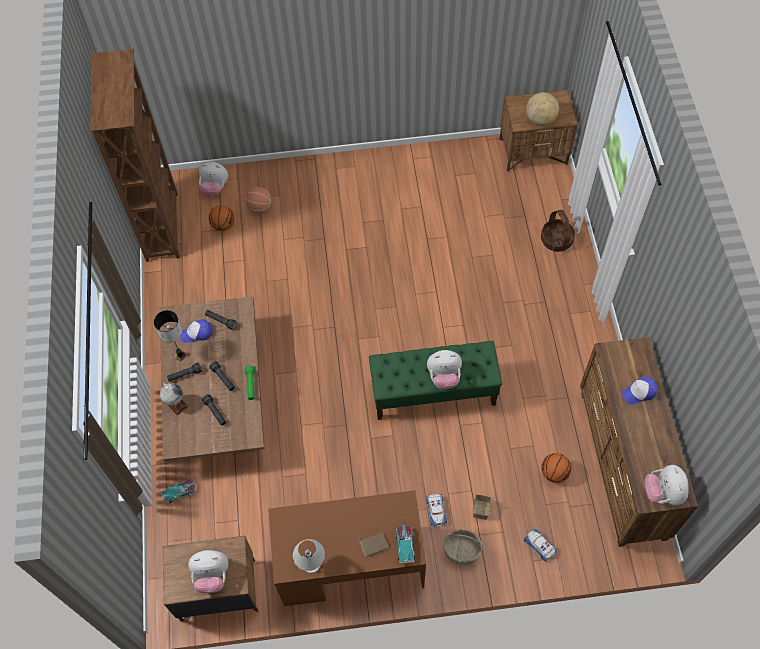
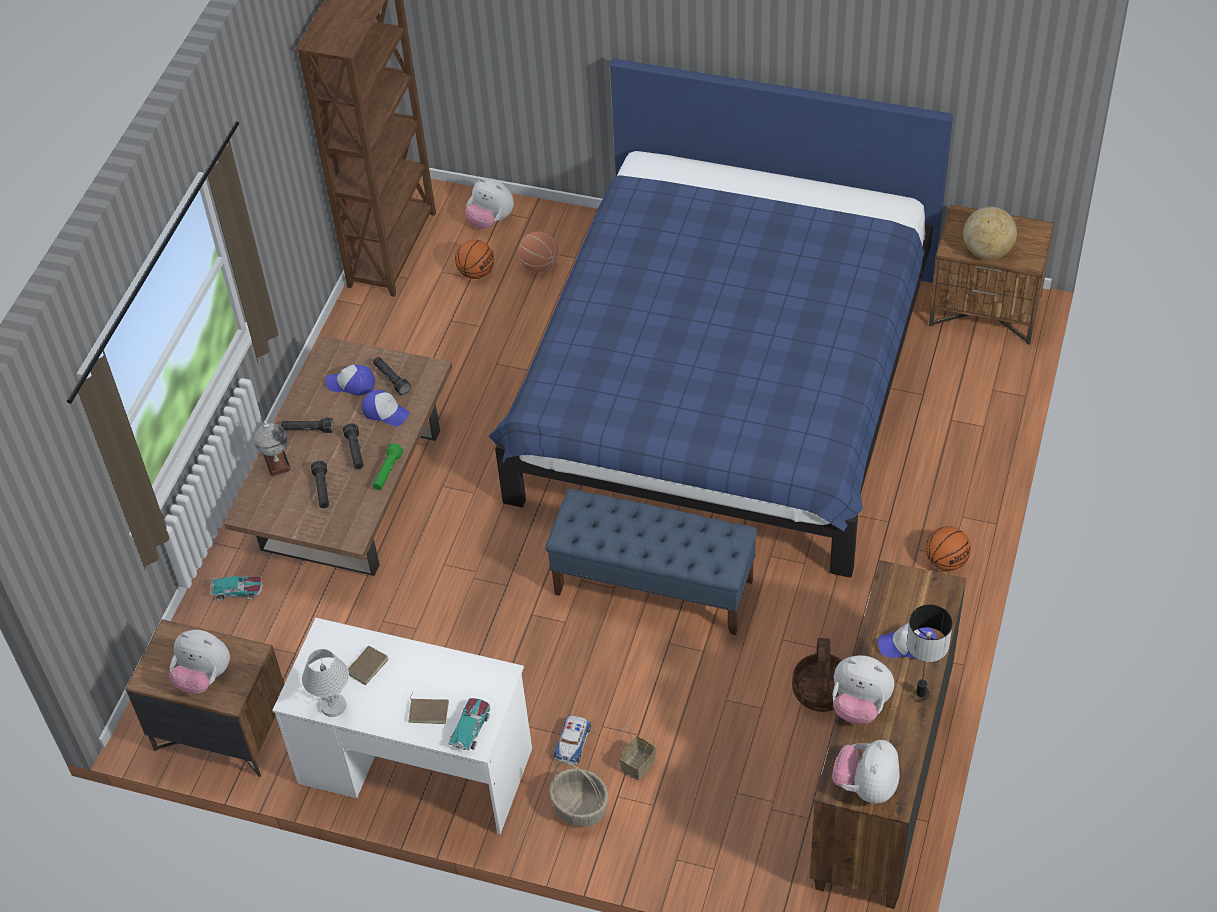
camera: 25 degrees right, 10 degrees down
(180, 356) = (315, 405): table lamp -> table lamp (921, 694)
(228, 344) = (385, 412): none -> cap
(318, 529) = (366, 666): none -> brown book
(350, 564) = (415, 766): brown desk -> white desk
(410, 249) = (725, 387): none -> blue bed
(434, 392) = (654, 587): green bench -> blue bench
(444, 376) = (657, 549): plush toy -> plush toy (859, 706)
(539, 545) = (697, 843): toy car -> none
(554, 473) = (773, 755): basketball -> basketball (946, 561)
(557, 240) = (954, 443): basket -> basket (821, 690)

